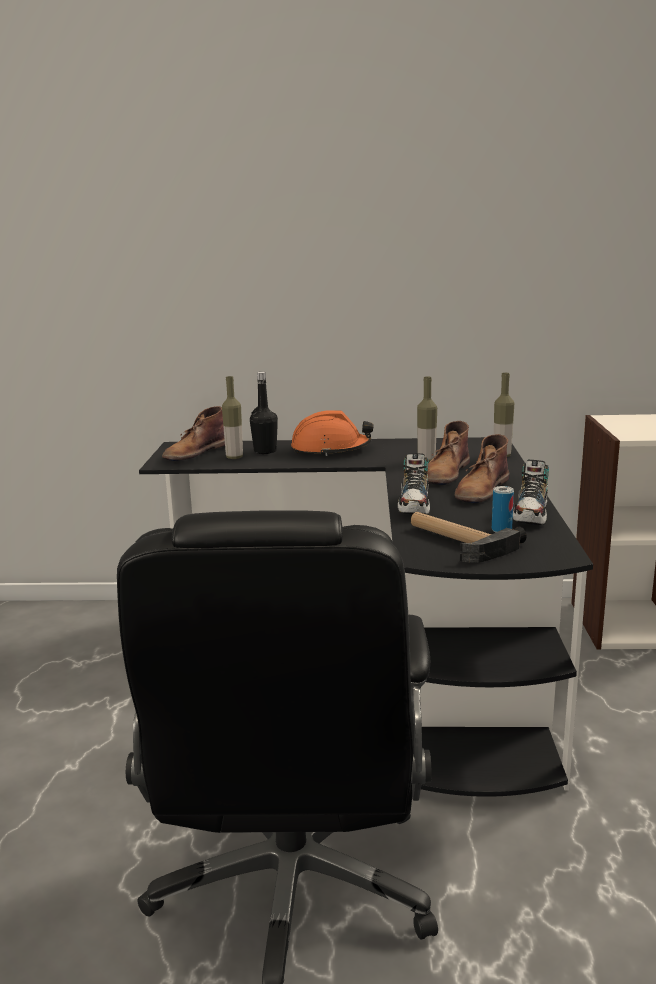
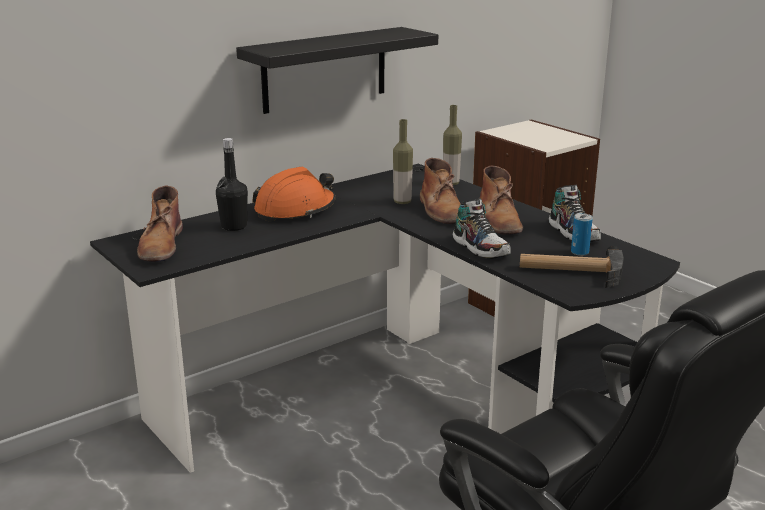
camera: 40 degrees left, 5 degrees up
(234, 457) = (217, 241): bottle -> none
(399, 328) = (325, 69): none -> black shelf

